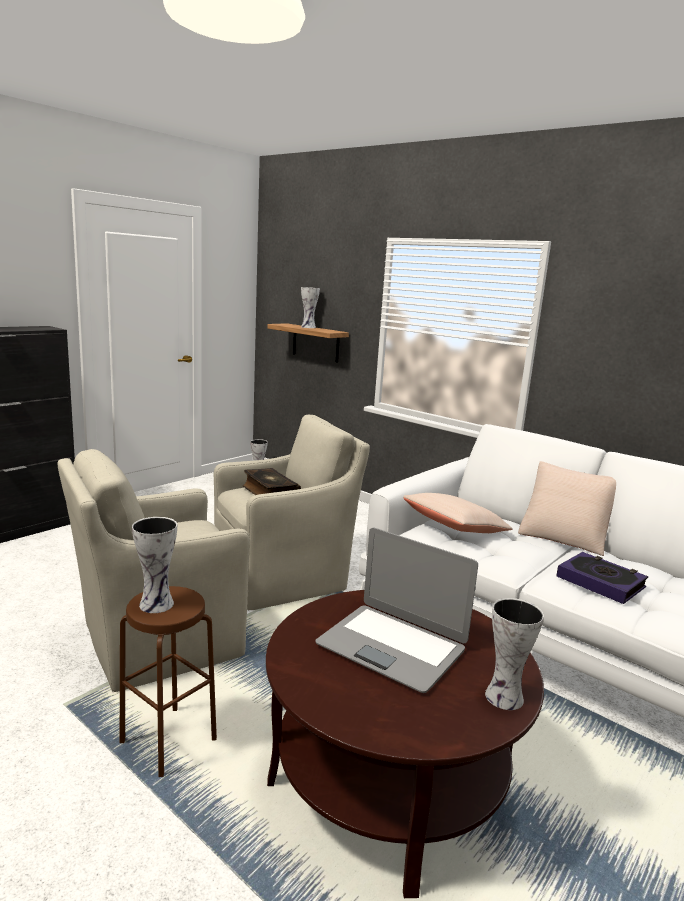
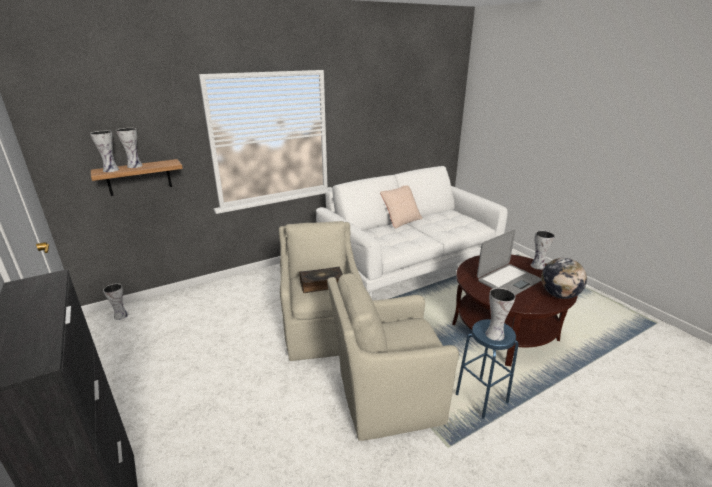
camera: 70 degrees left, 10 degrees up
(156, 642) = (386, 399): beige armchair -> beige armchair turned 90 degrees clockwise
(168, 741) = (481, 398): brown stool -> blue stool
(290, 325) = (111, 170): none -> vase
(367, 719) = (559, 295): none -> globe
(454, 528) = (385, 241): beige pillow -> none
(600, 582) = (448, 226): book -> none

